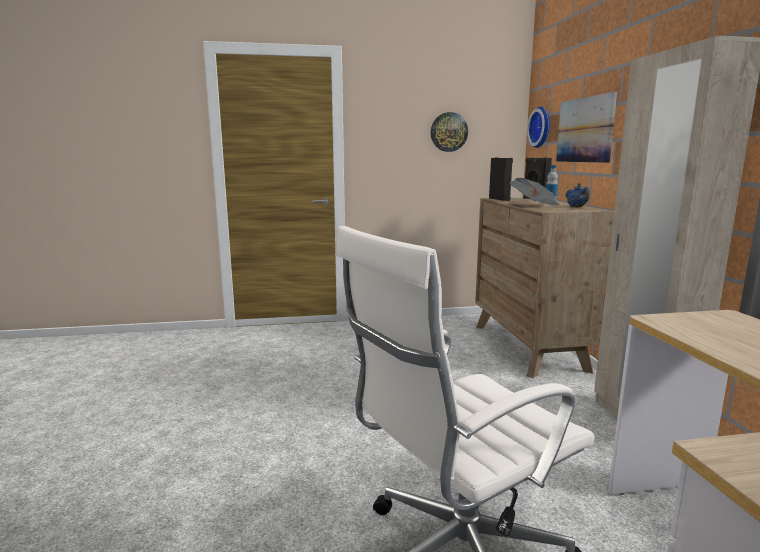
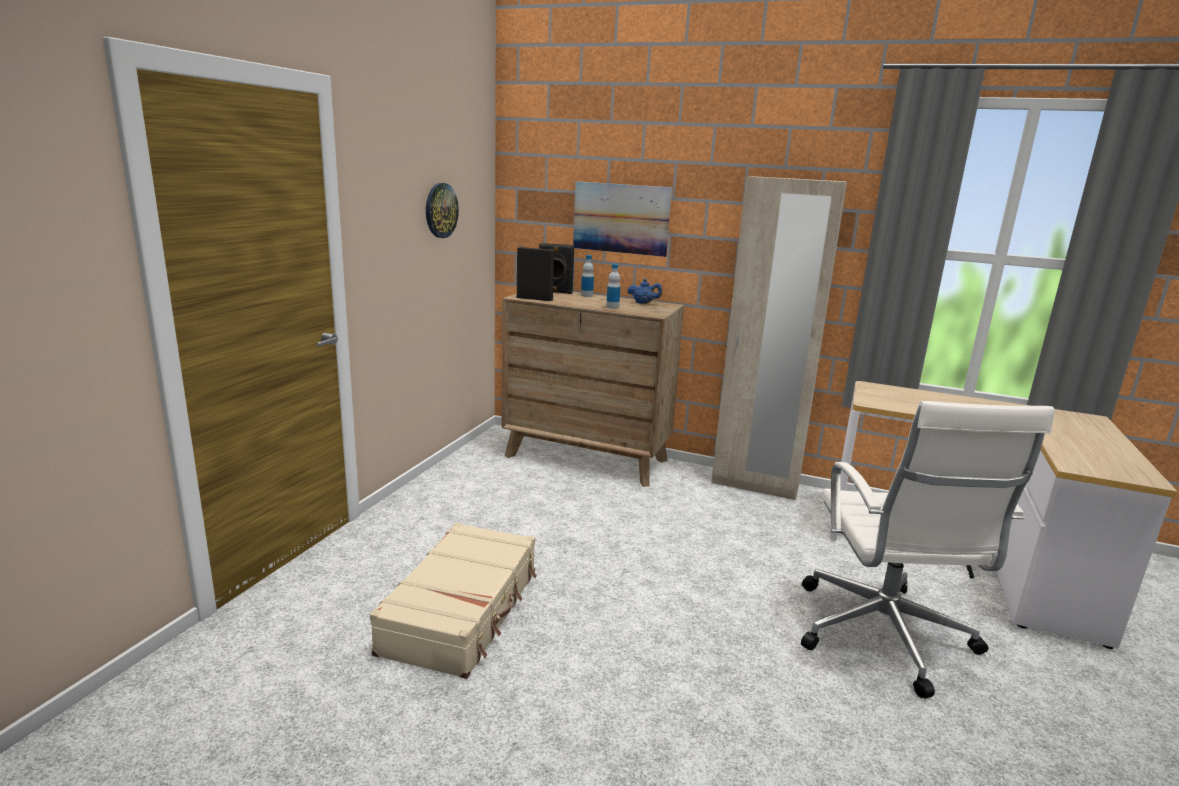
camera: 60 degrees left, 5 degrees up
(286, 370) = (463, 611): none -> beige suitcase
(535, 206) = (612, 307): newspaper -> bottle
(542, 127) = (534, 204): wall clock -> none

